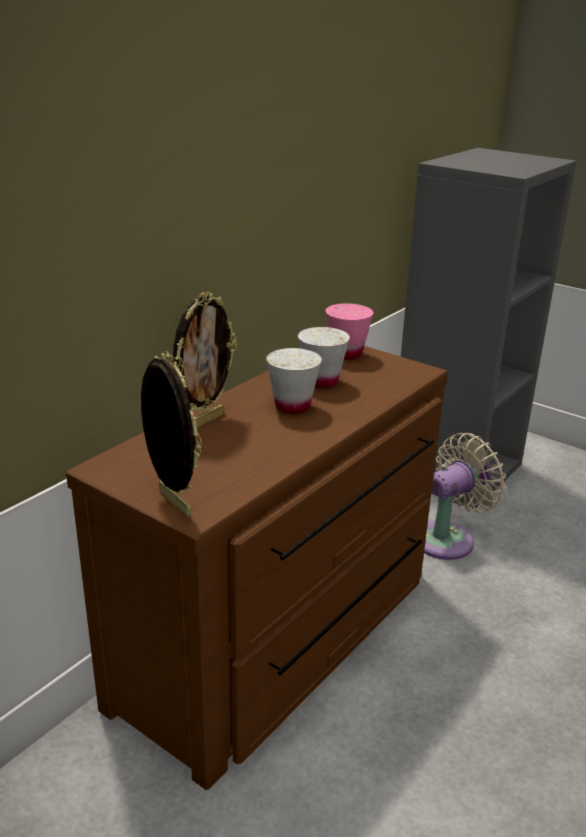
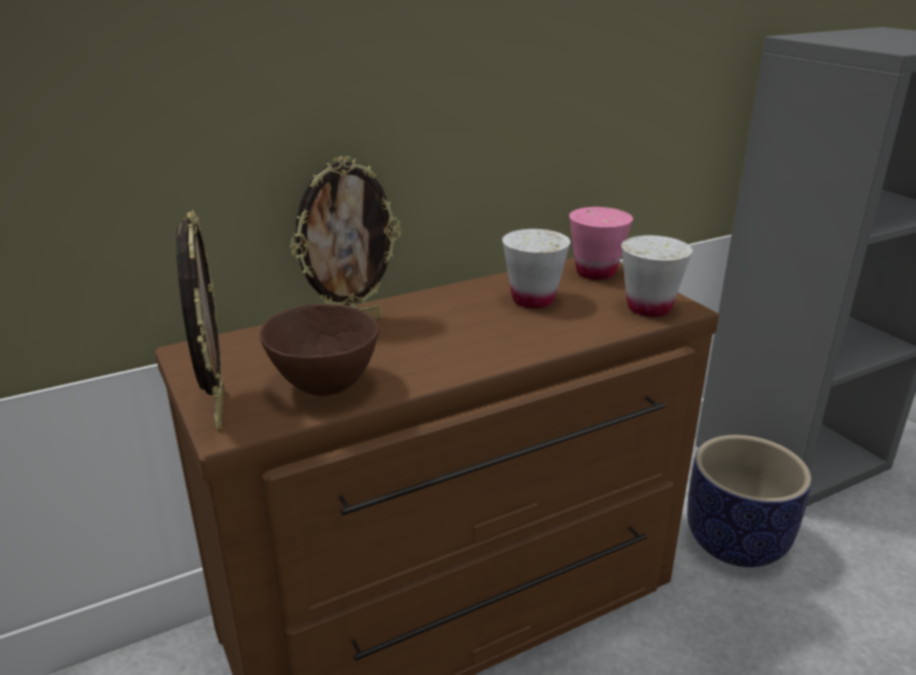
camera: 25 degrees right, 0 degrees up
(232, 471) = (323, 386): none -> brown bowl
(292, 406) = (469, 323): white cup -> white cup (649, 308)
(448, 538) = (734, 541): beige fan -> planter

